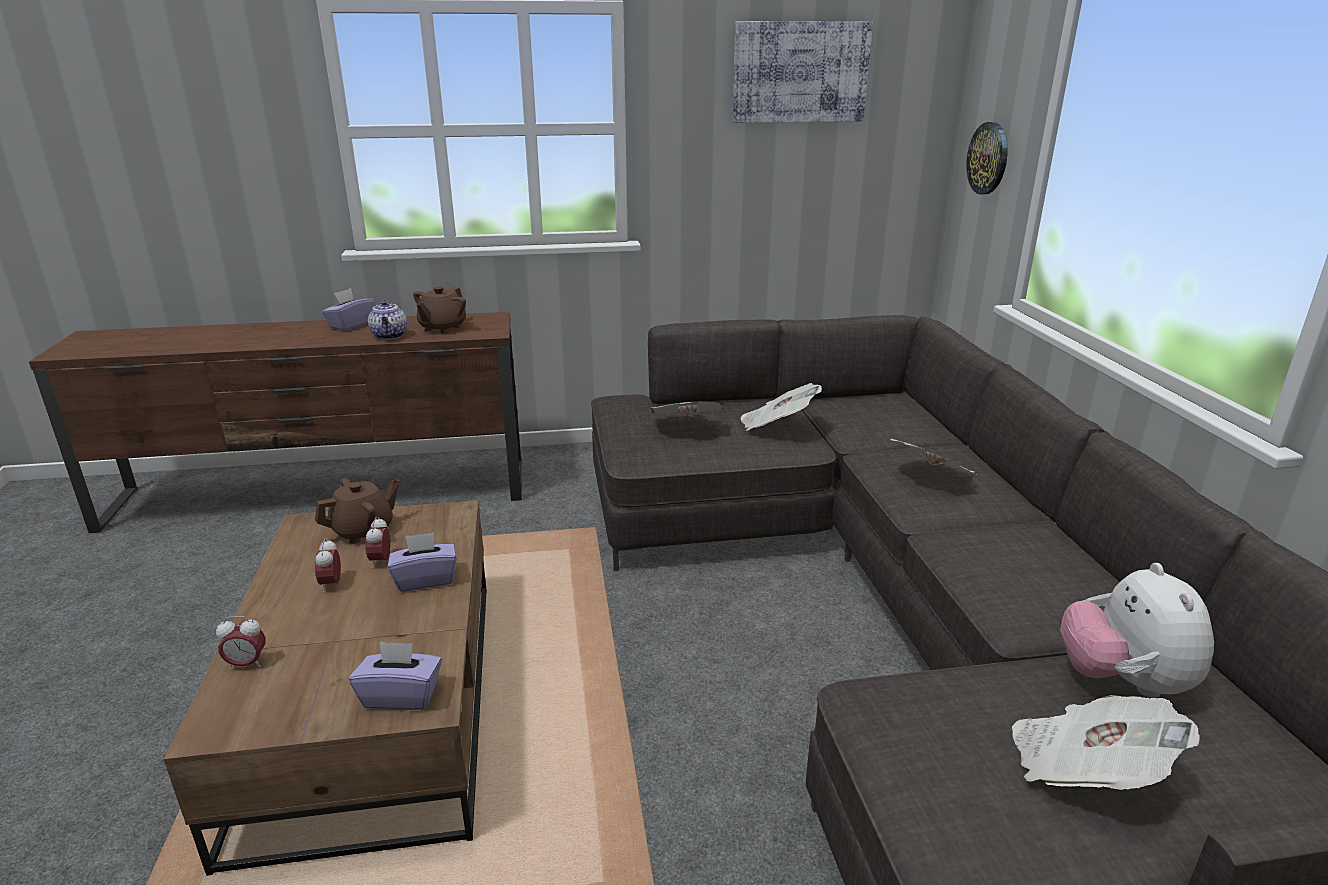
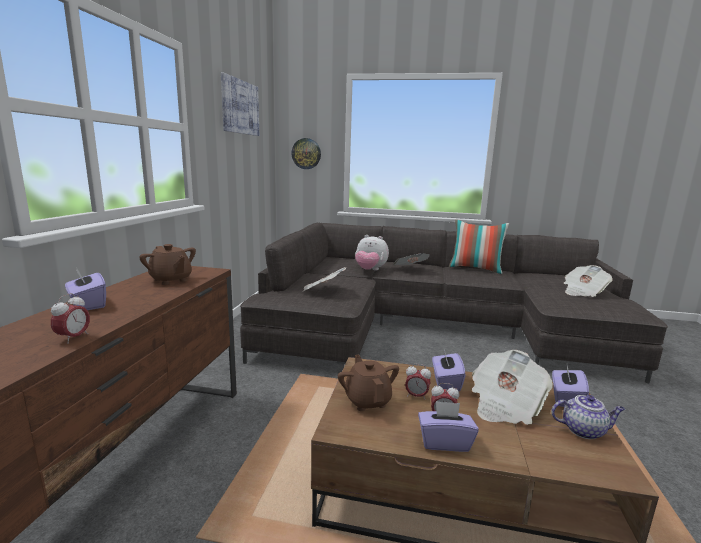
camera: 70 degrees left, 10 degrees down
(247, 664) = (544, 458): alarm clock -> alarm clock (73, 338)
(280, 590) = (444, 442): none -> purple tissue box
(390, 336) = (158, 294): teapot -> teapot (584, 430)
(776, 426) = (339, 277): newspaper -> newspaper (505, 405)
(1083, 562) = (475, 269): none -> pillow
(1122, 681) = (540, 280): plush toy -> plush toy (370, 270)

